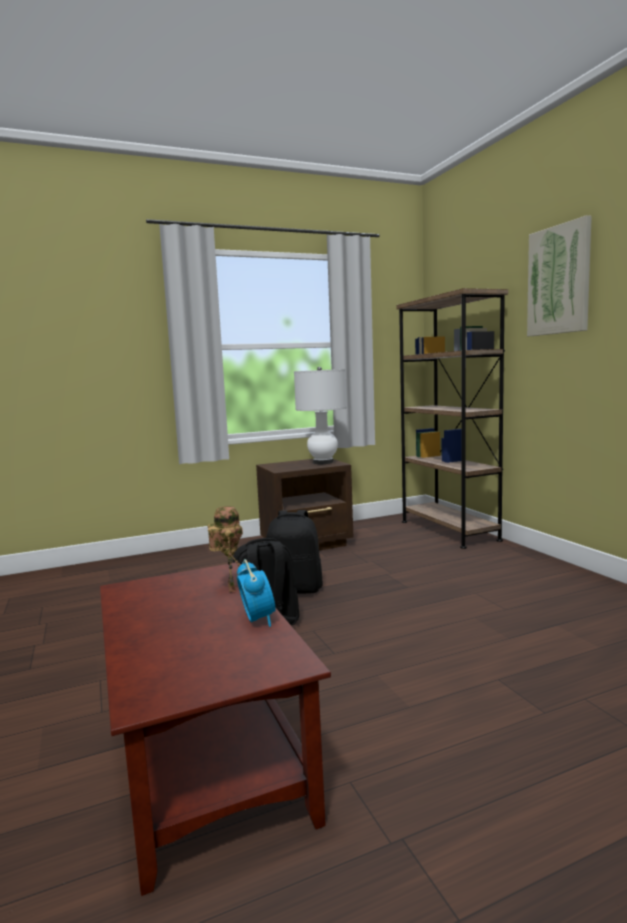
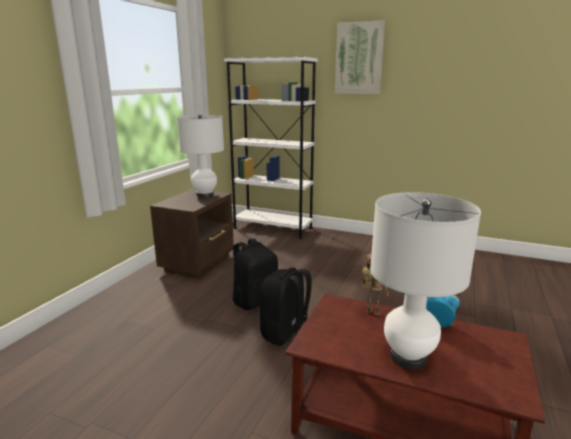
camera: 45 degrees left, 10 degrees up
(158, 628) = (408, 357): none -> white table lamp
(448, 530) = (272, 228): brown bookcase -> white bookcase

